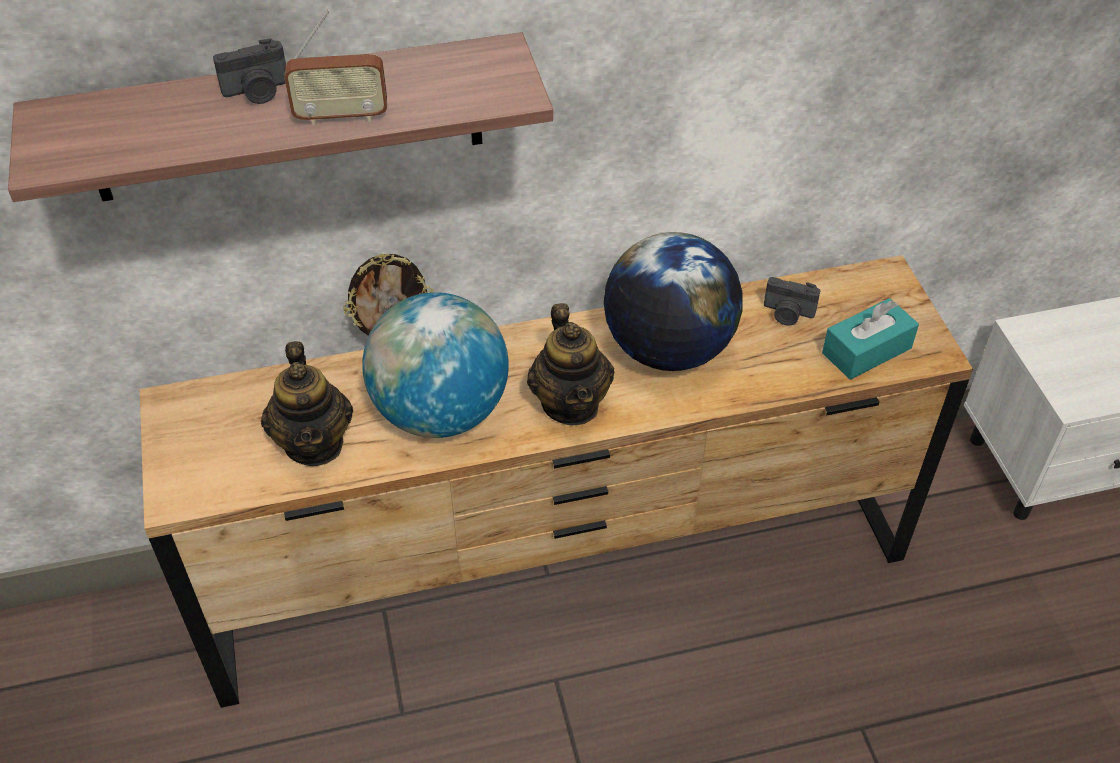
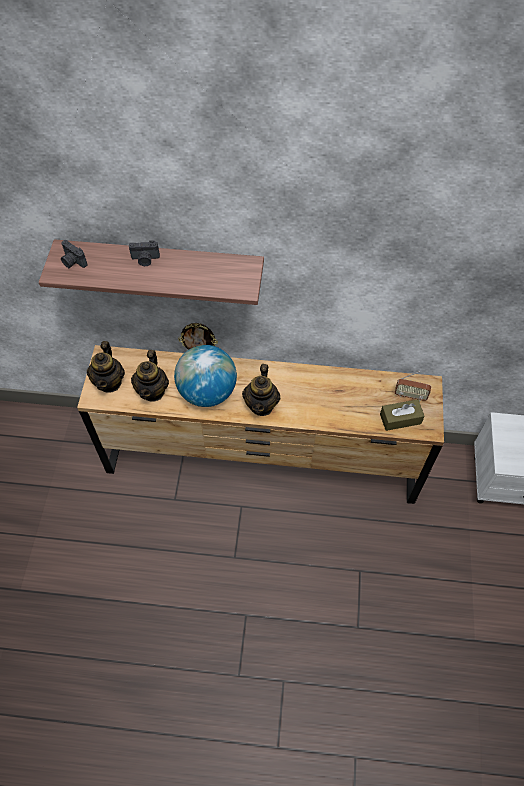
camera: 20 degrees right, 10 degrees up
(204, 453) = (109, 382): none -> teapot
(341, 116) = (172, 281): radio -> radio (410, 396)
(668, 349) = (313, 391): globe -> none
(787, 314) = (374, 390): camera -> camera (73, 262)
(866, 350) = (400, 419): turquoise tissue box -> brown tissue box

